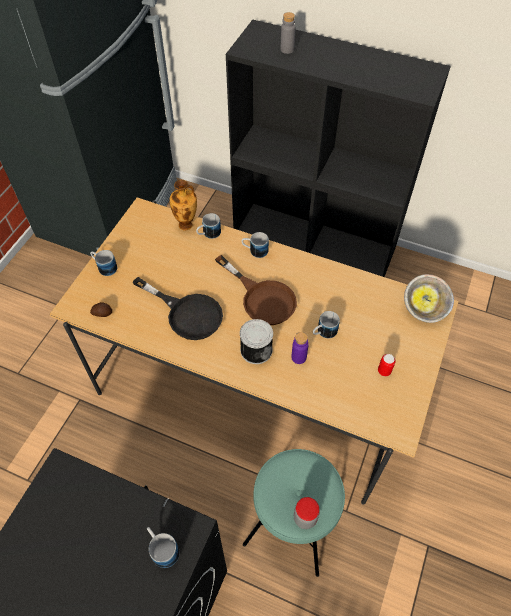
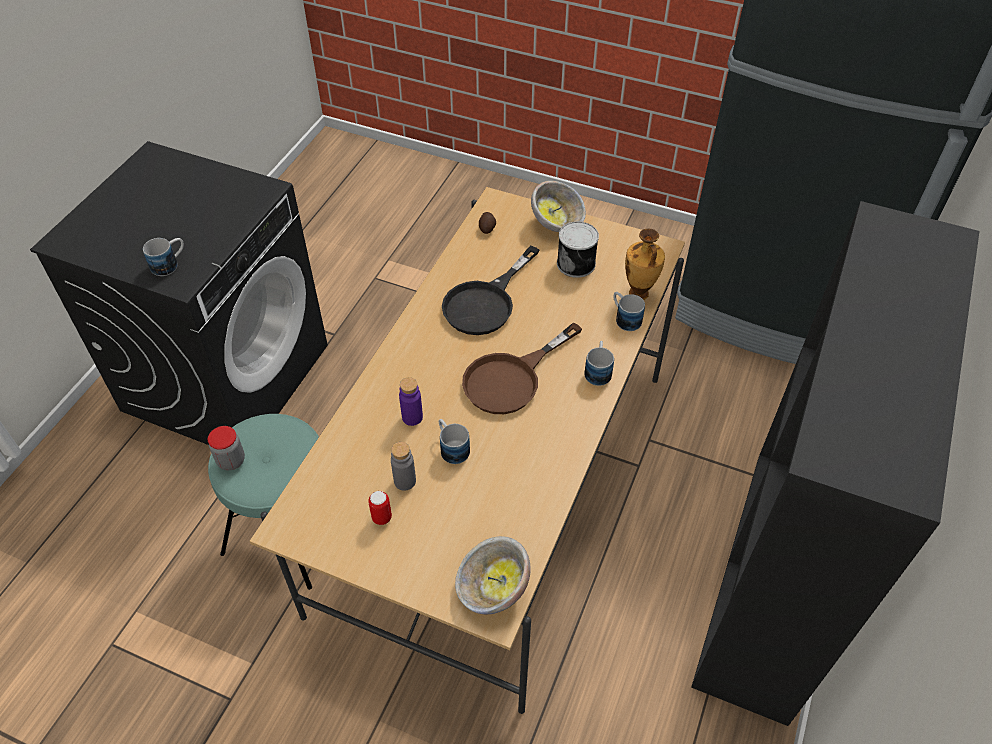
camera: 90 degrees right, 5 degrees down
(104, 267) = (557, 223): mug -> bowl
(255, 349) = (428, 371): can -> can (577, 263)
(287, 49) = (900, 272): grey bottle -> grey bottle (405, 481)

